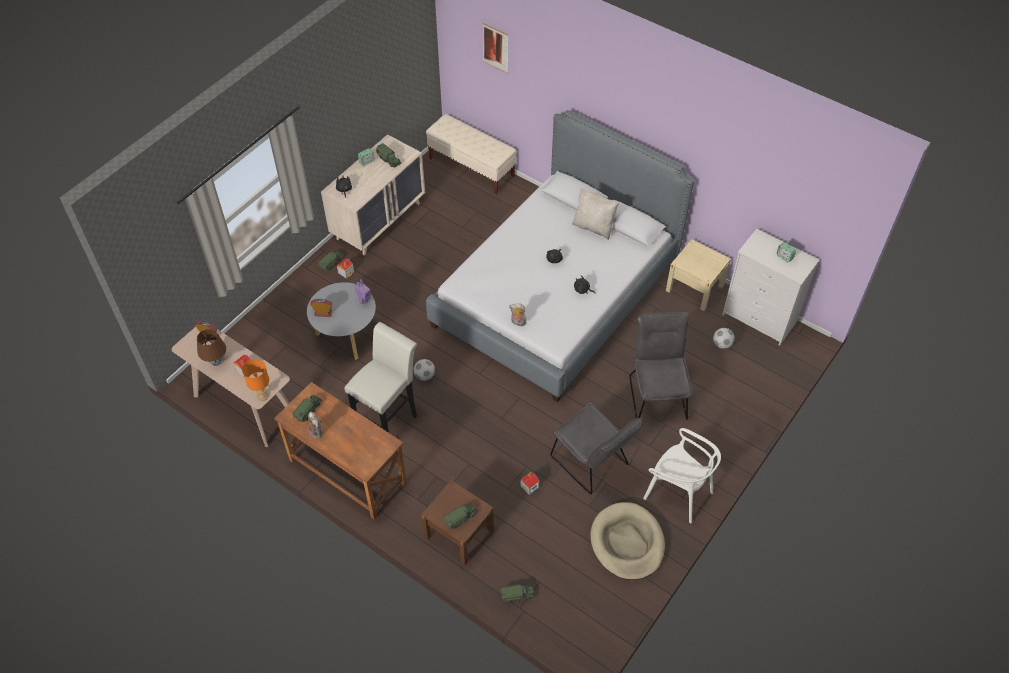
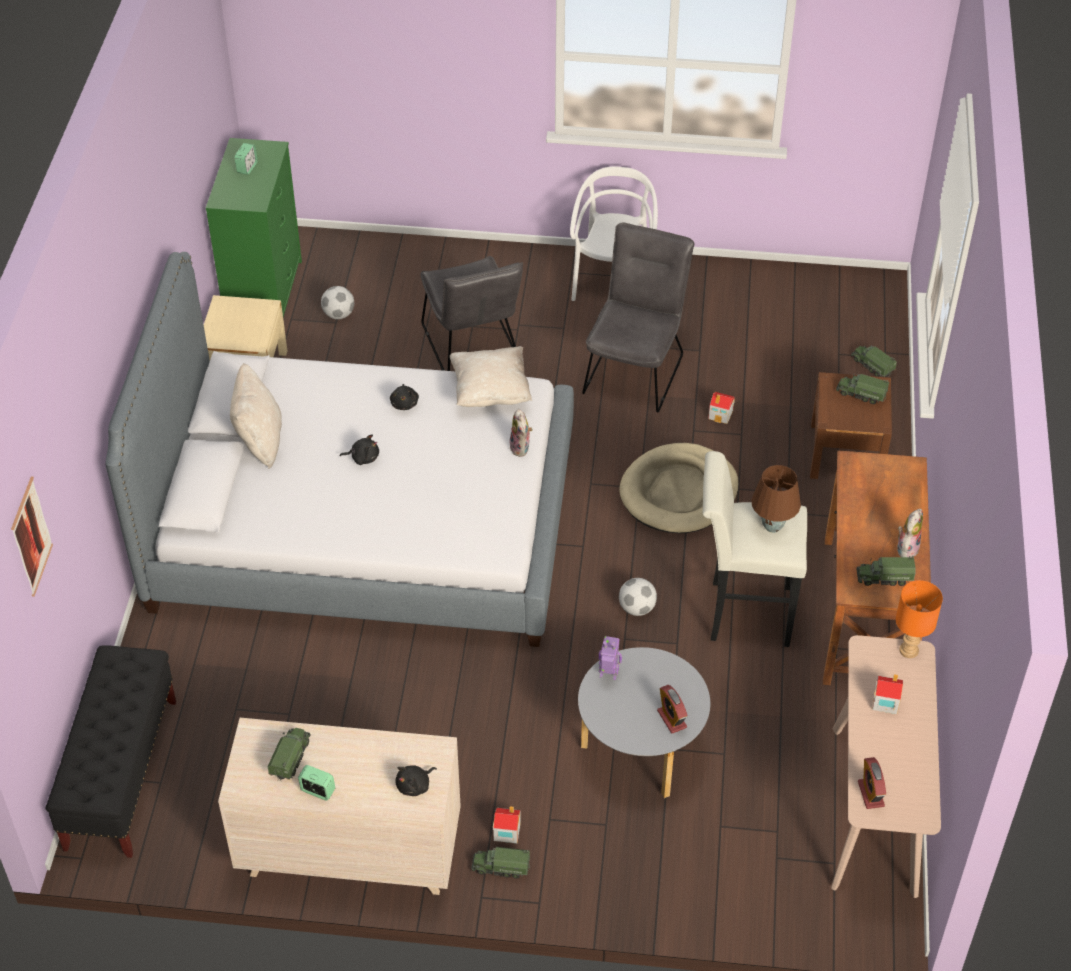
camera: 120 degrees left, 5 degrees down
(216, 362) = (907, 750): brown table lamp -> brown table lamp (773, 527)
(471, 168) = (121, 774): beige bench -> black bench
(567, 328) = (490, 392): none -> beige pillow
(627, 543) = (719, 300): beige dog bed -> beige dog bed (679, 492)
(657, 393) = (473, 349): grey chair -> grey chair turned 75 degrees counterclockwise
(759, 318) = (264, 292): white dresser -> green dresser

